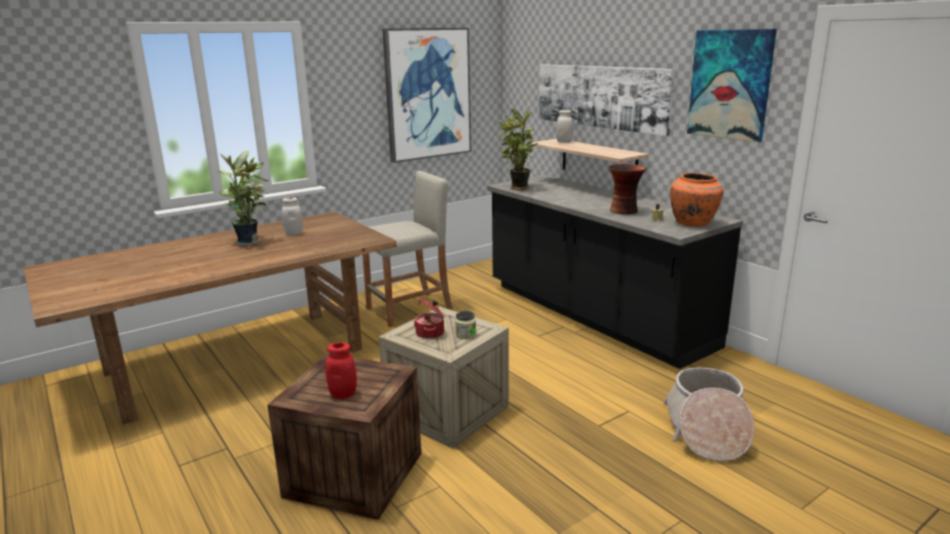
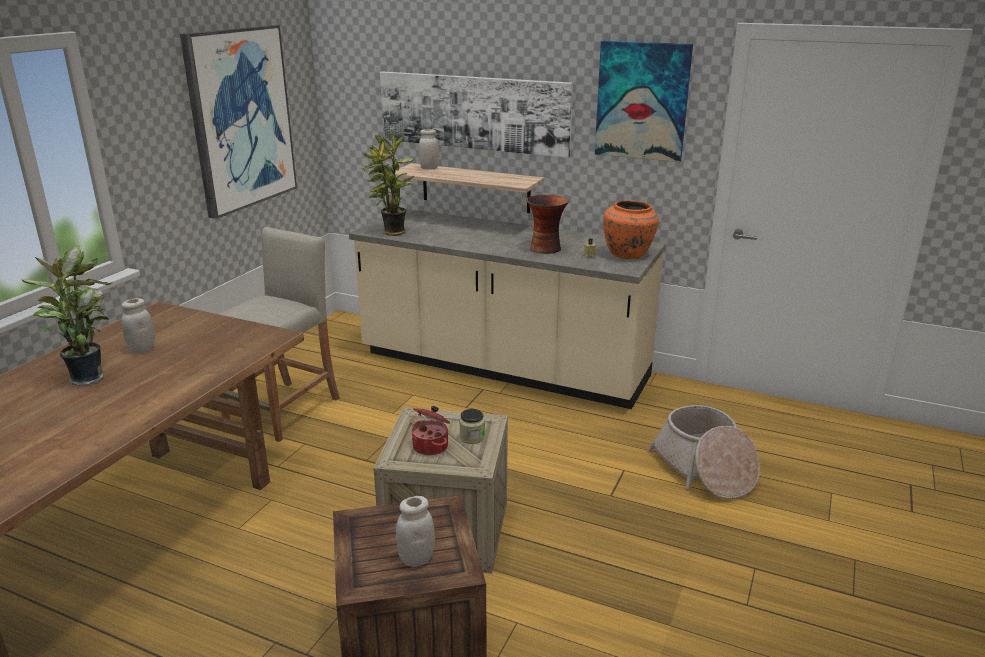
camera: 30 degrees left, 5 degrees up
(343, 394) = (416, 559): red jar -> white jar
(594, 315) = (503, 367): black counter -> beige counter

